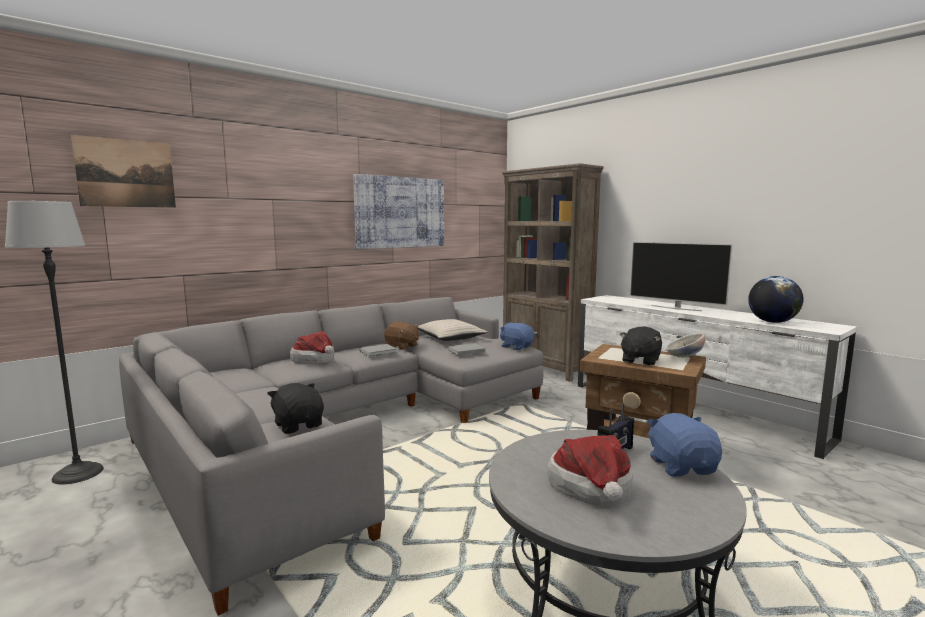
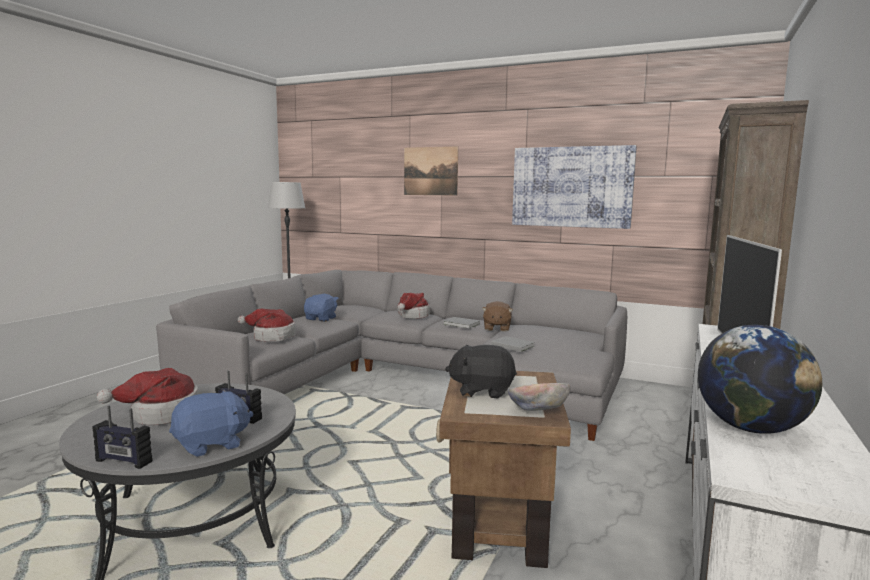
camera: 65 degrees right, 0 degrees up
(126, 173) = (351, 162): picture -> picture (430, 171)
(299, 425) = (271, 337): black plush toy -> hat
(450, 337) = (552, 334): beige pillow -> none
(516, 347) = (581, 363): blue plush toy -> blue plush toy (321, 319)
(726, 509) = (123, 461): none -> radio

